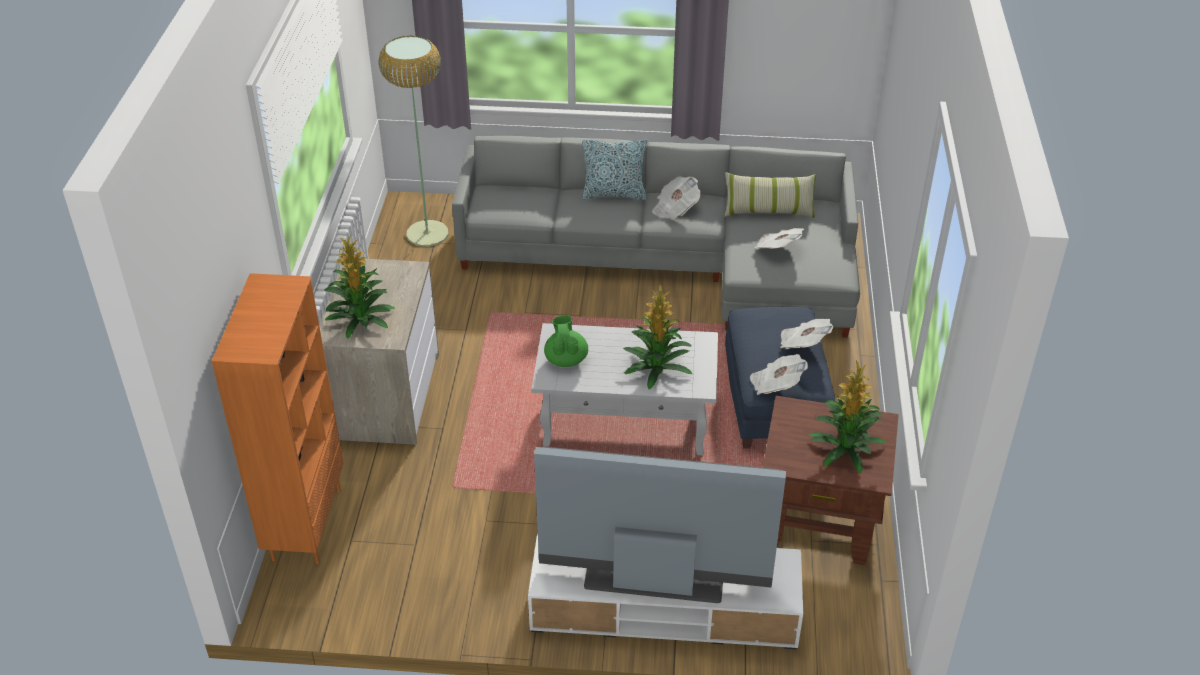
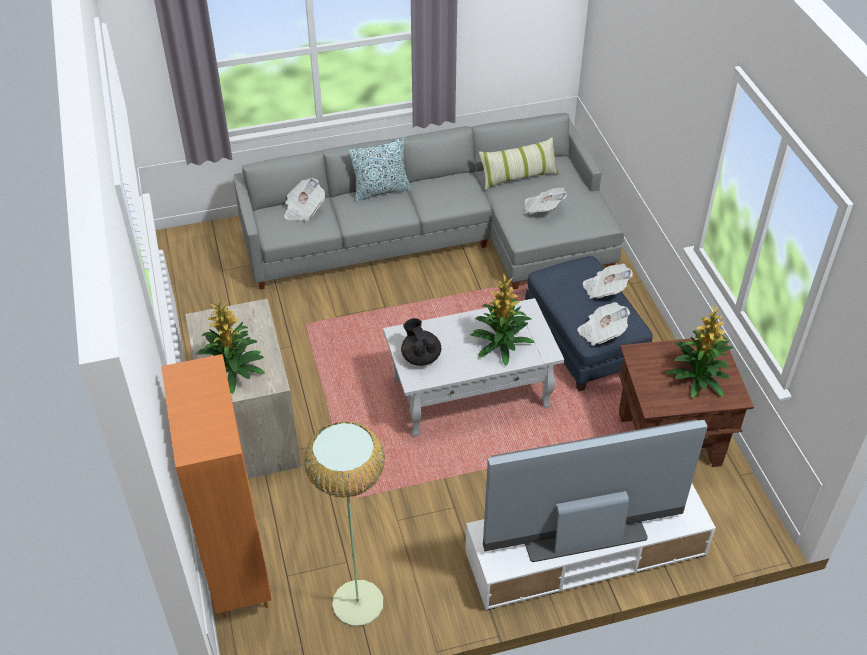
camera: 20 degrees left, 5 degrees up
(427, 233) = (211, 263): floor lamp -> floor lamp (358, 603)
(566, 359) = (420, 356): green teapot -> black teapot
(675, 208) = (440, 192): newspaper -> newspaper (303, 209)

